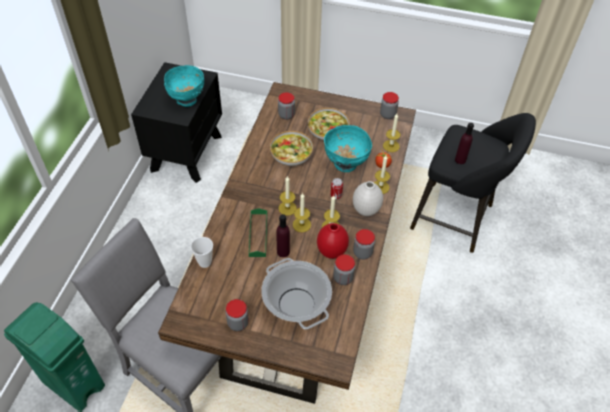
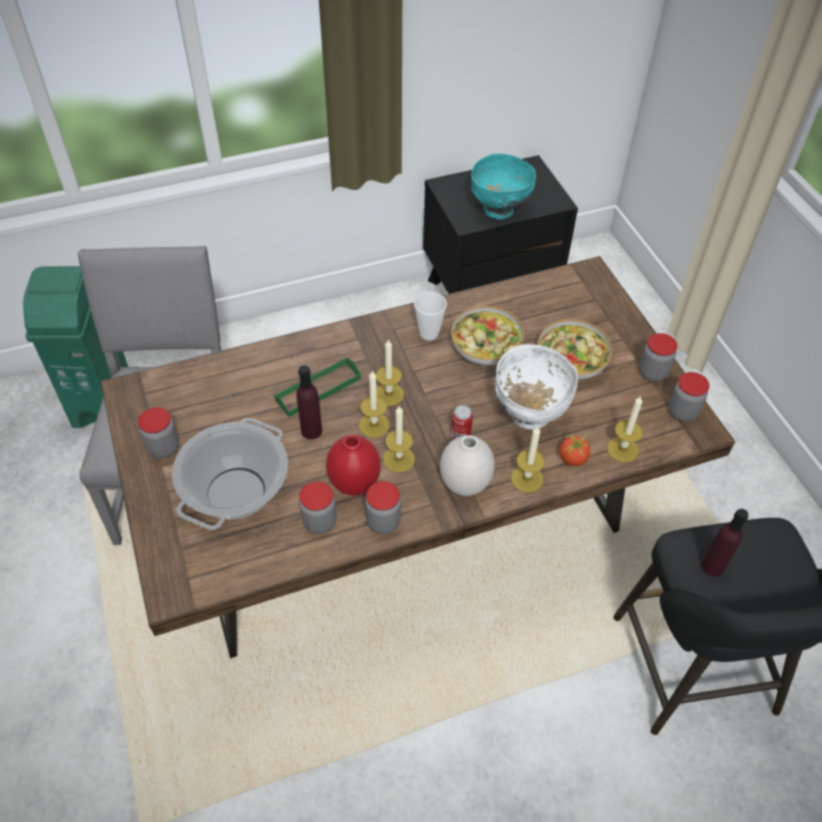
camera: 55 degrees right, 0 degrees up
(205, 262) = (232, 363): cup -> cup (429, 333)
(286, 115) = (552, 302): jar -> jar (652, 373)
(345, 164) = (529, 414): turquoise bowl -> white bowl

